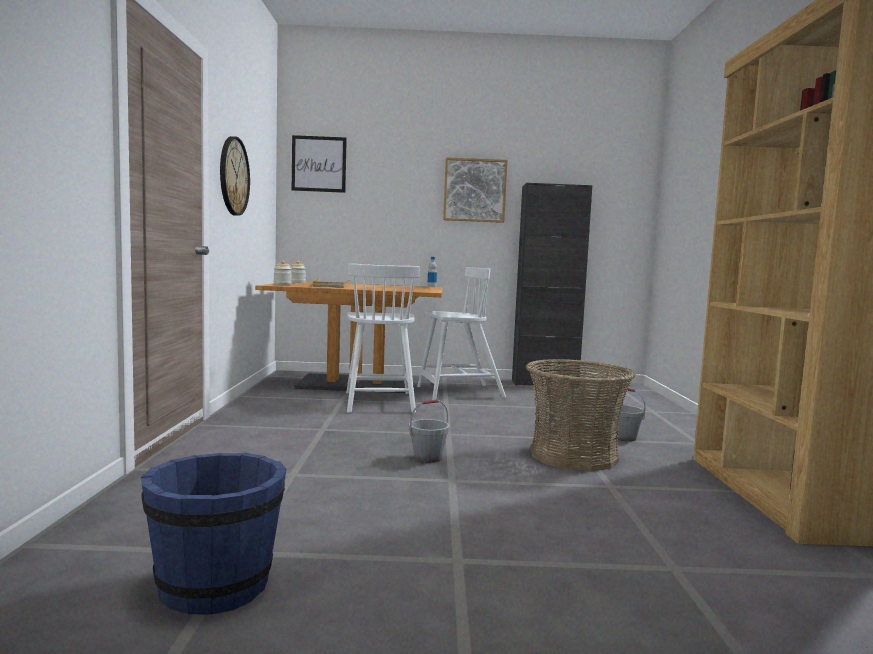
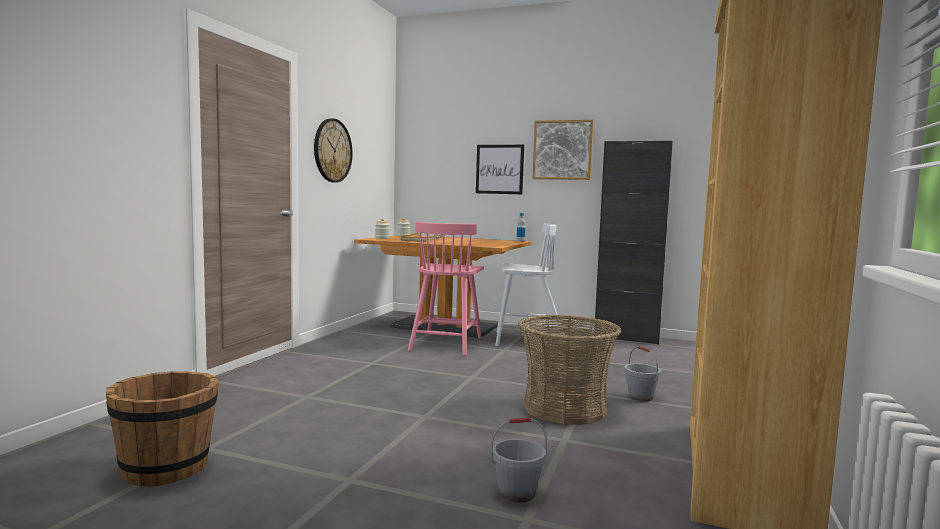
camera: 20 degrees right, 0 degrees up
(216, 585) = (167, 468): blue bucket -> brown bucket
(319, 164) = (427, 133): picture -> picture (499, 169)
(379, 402) = (446, 343): white chair -> pink chair
(428, 458) = (428, 395): grey bucket -> grey bucket (517, 493)

